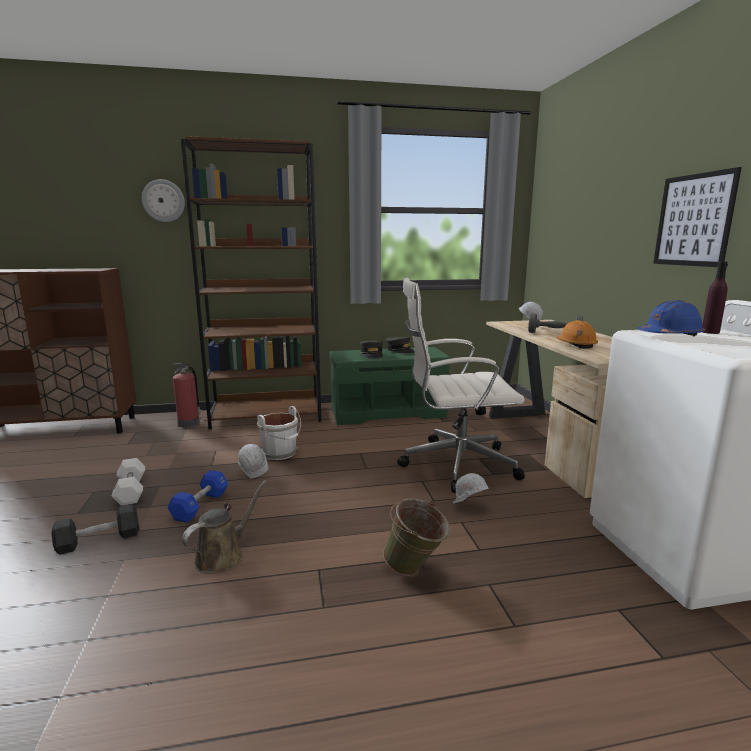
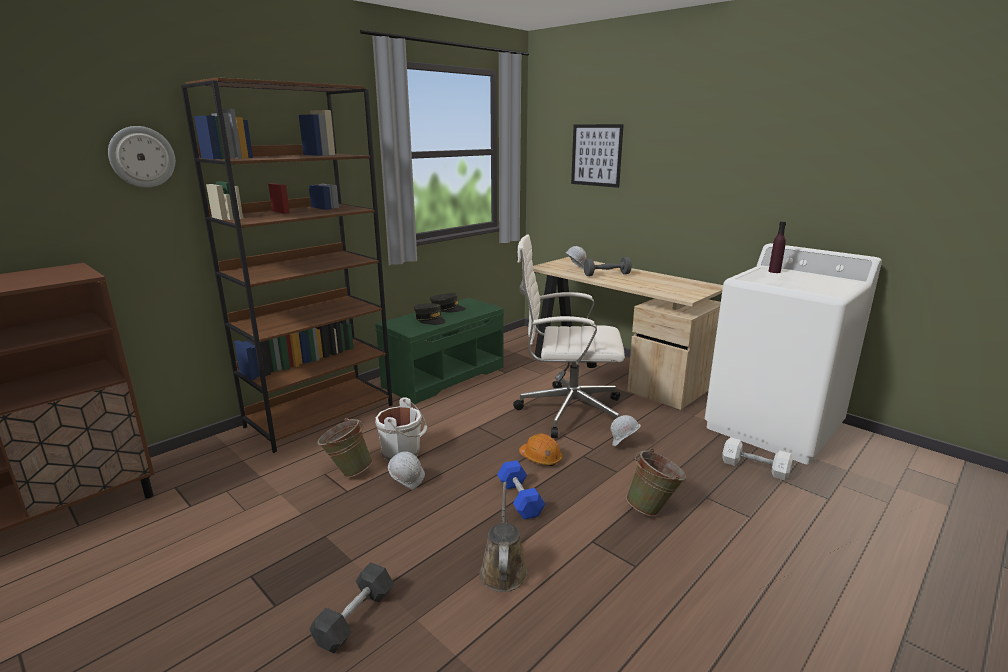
camera: 35 degrees left, 5 degrees up
(131, 491) = (298, 555): white dumbbell -> white dumbbell (754, 468)
(189, 423) = (234, 453): fire extinguisher -> none
(200, 505) = (406, 536): blue dumbbell -> blue dumbbell (520, 499)
(230, 453) = (347, 471): none -> green bucket
(455, 464) = (567, 411): white office chair -> white office chair turned 45 degrees clockwise
(576, 345) = (644, 285): orange hard hat -> orange hard hat (541, 458)
(670, 336) = (766, 280): blue hard hat -> none
(693, 220) = (722, 179): picture -> picture (596, 155)

